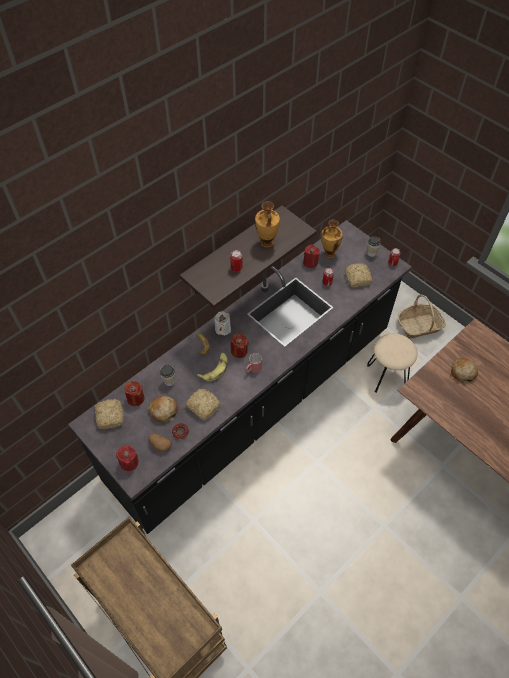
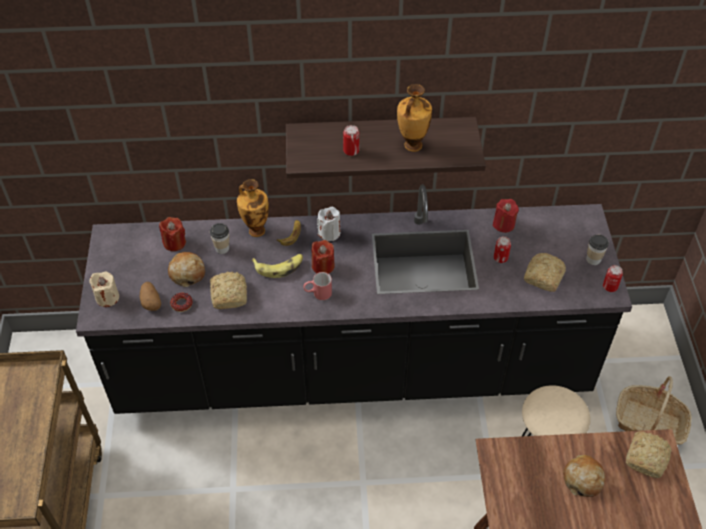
camera: 40 degrees right, 5 degrees down
(110, 415) = (136, 243): bread -> bread (647, 457)
(129, 462) = (107, 297): red candle -> beige candle
(329, 254) = (537, 229): vase -> vase (256, 230)

